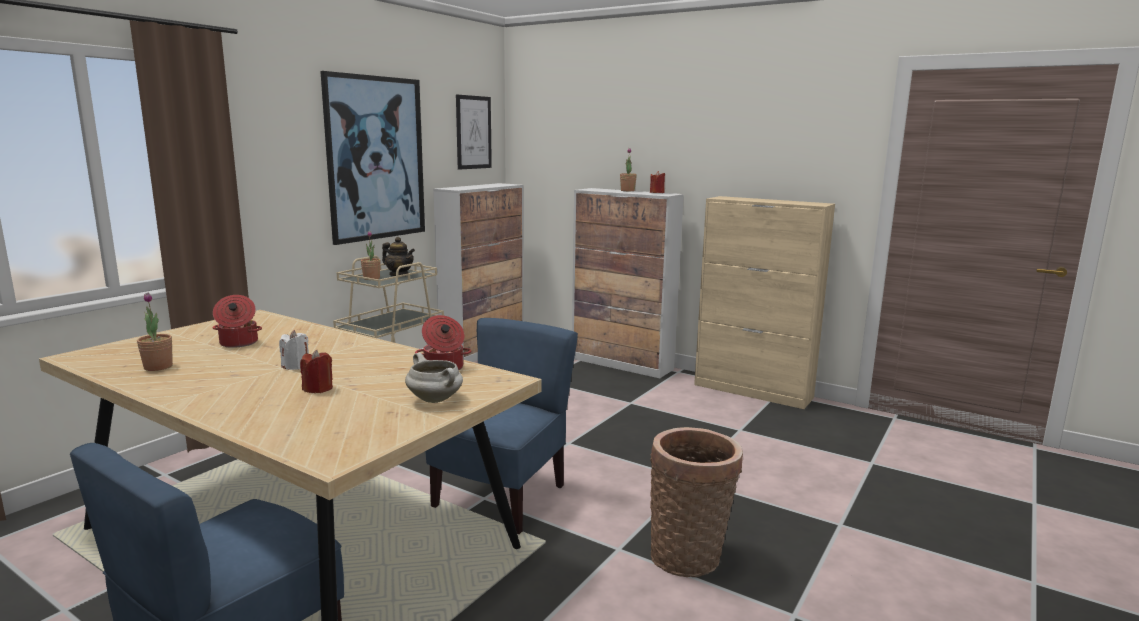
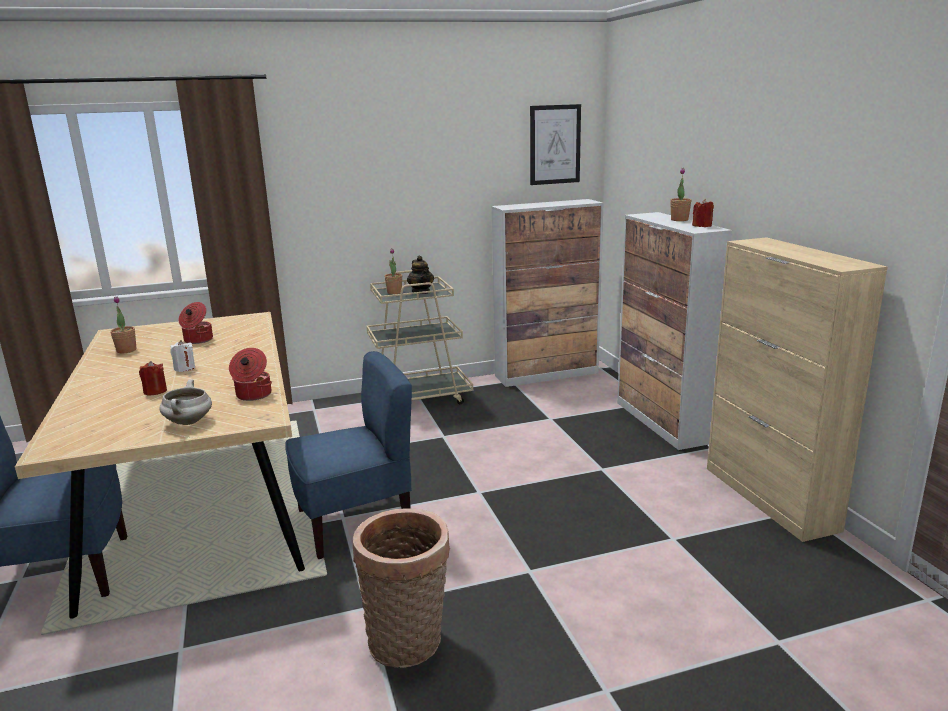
camera: 40 degrees right, 5 degrees up
(376, 158) = (423, 177): picture -> none

